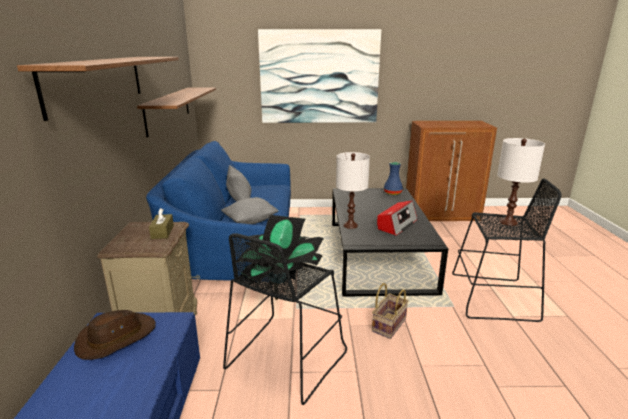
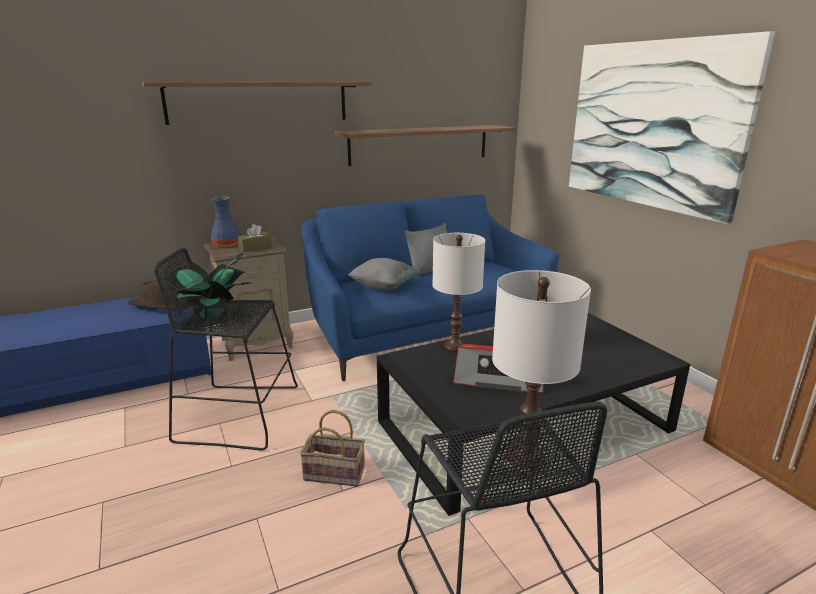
camera: 65 degrees right, 0 degrees up
(393, 193) = (639, 355): blue vase -> blue vase (226, 244)

